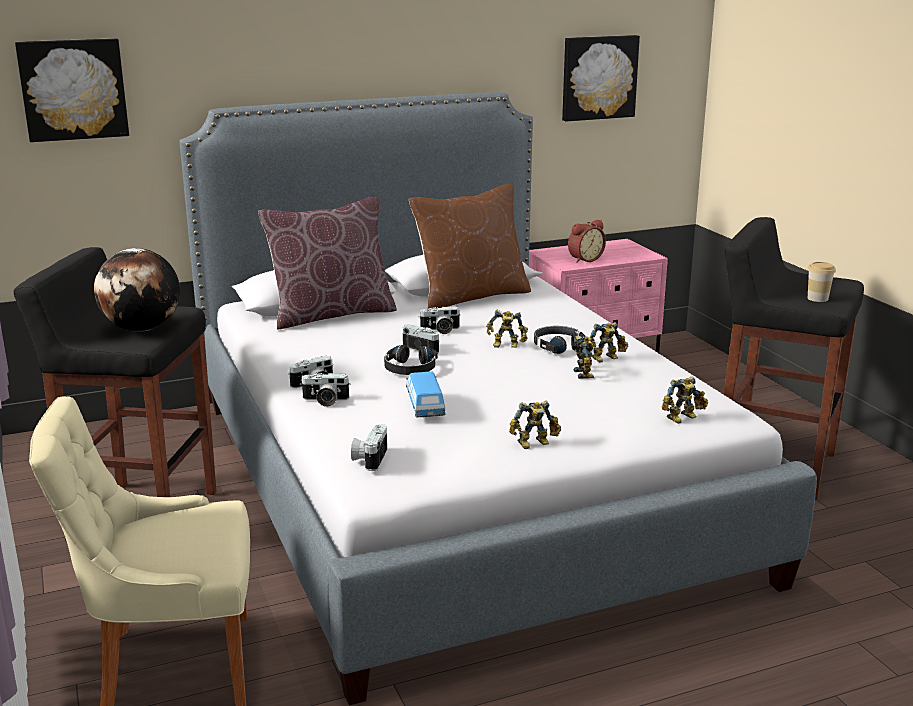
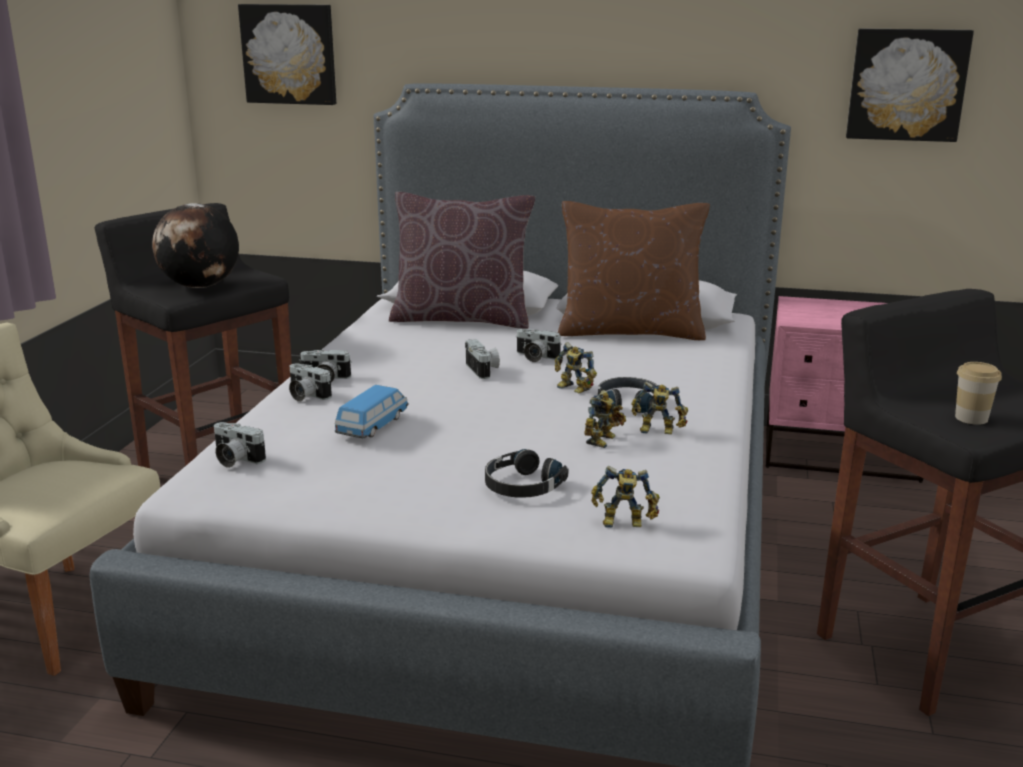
camera: 35 degrees right, 0 degrees up
(369, 459) = (235, 459): camera -> camera turned 105 degrees counterclockwise
(410, 369) = (433, 387): black headphones -> black headphones (522, 486)
(535, 444) = (410, 497): toy robot -> none
(584, 259) = (831, 318): alarm clock -> none

